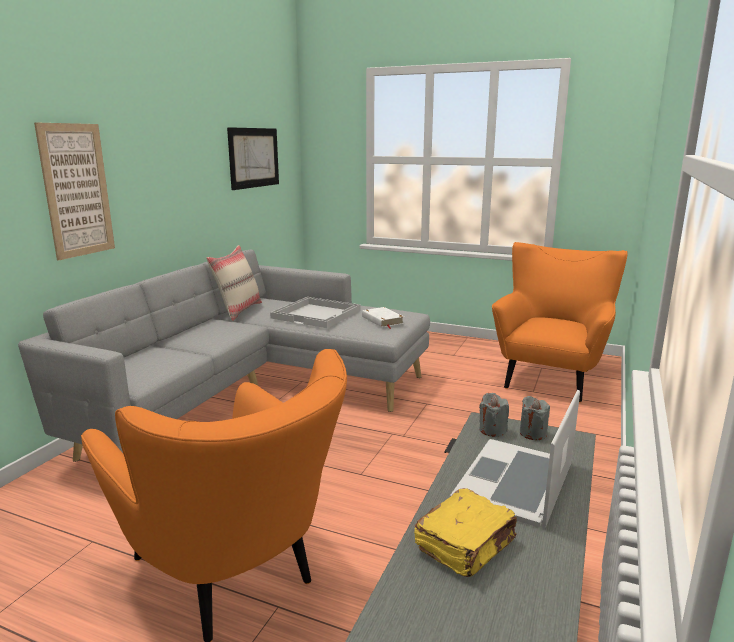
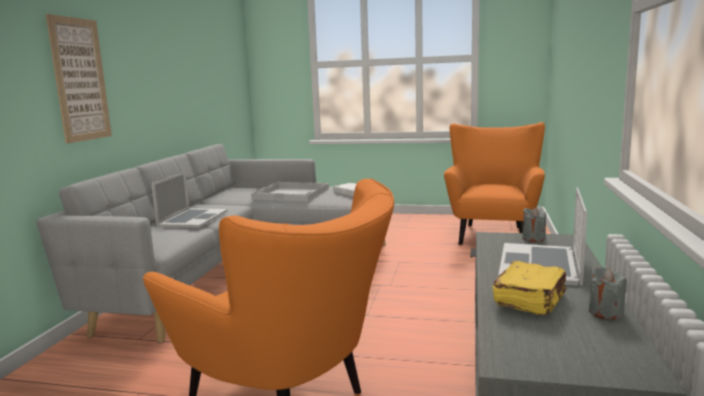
camera: 10 degrees left, 5 degrees down
(195, 341) = (192, 218): none -> laptop
(238, 310) = (217, 197): beige pillow -> none
(254, 157) = (215, 63): picture -> none
(492, 430) = (501, 240): grey candle -> grey candle (605, 312)

